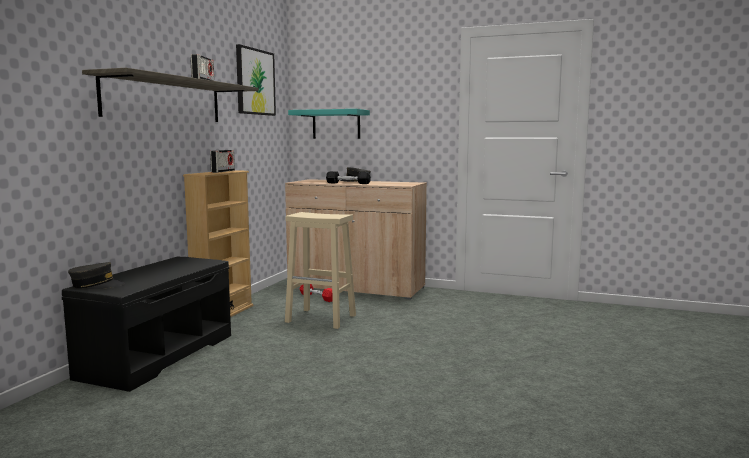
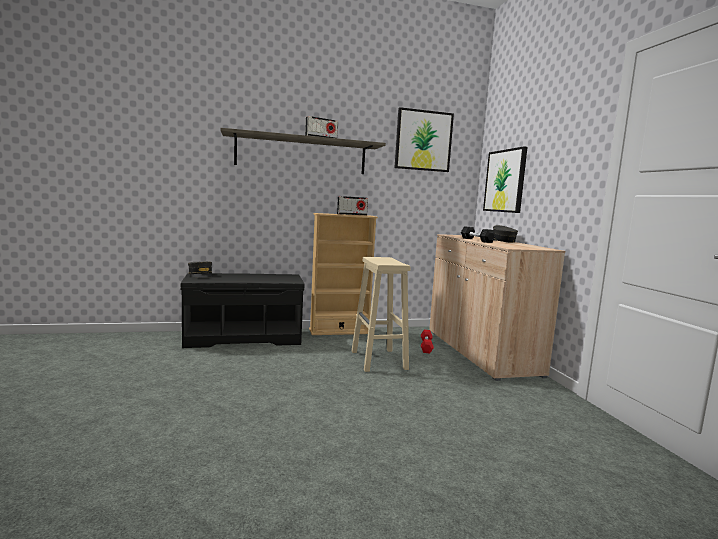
camera: 55 degrees right, 0 degrees up
(336, 124) = (505, 181): turquoise shelf -> picture

